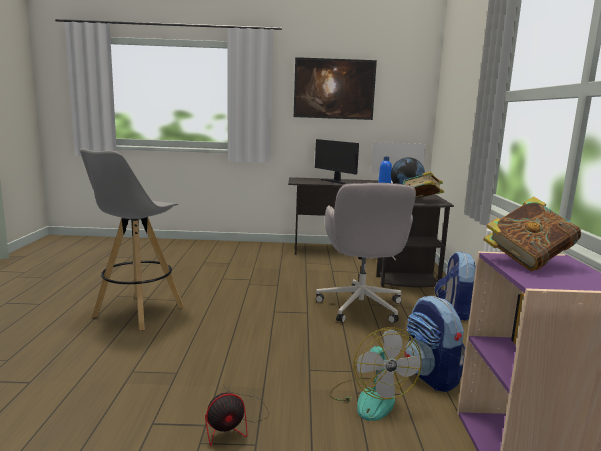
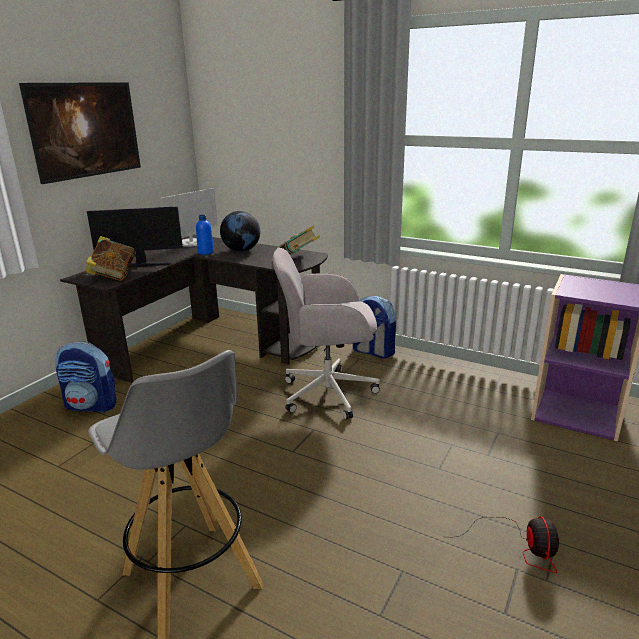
camera: 60 degrees left, 10 degrees up
(360, 307) = (327, 394): grey office chair -> grey office chair turned 150 degrees clockwise
(370, 398) = (499, 451): fan -> none
(431, 376) = (476, 409): backpack -> backpack (92, 405)
(527, 262) = (583, 289): book -> book (113, 276)

